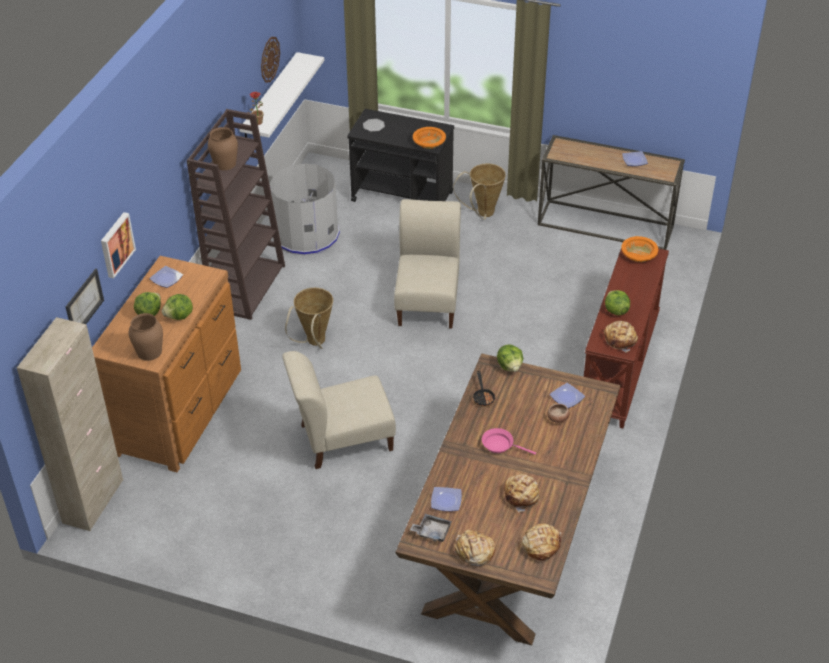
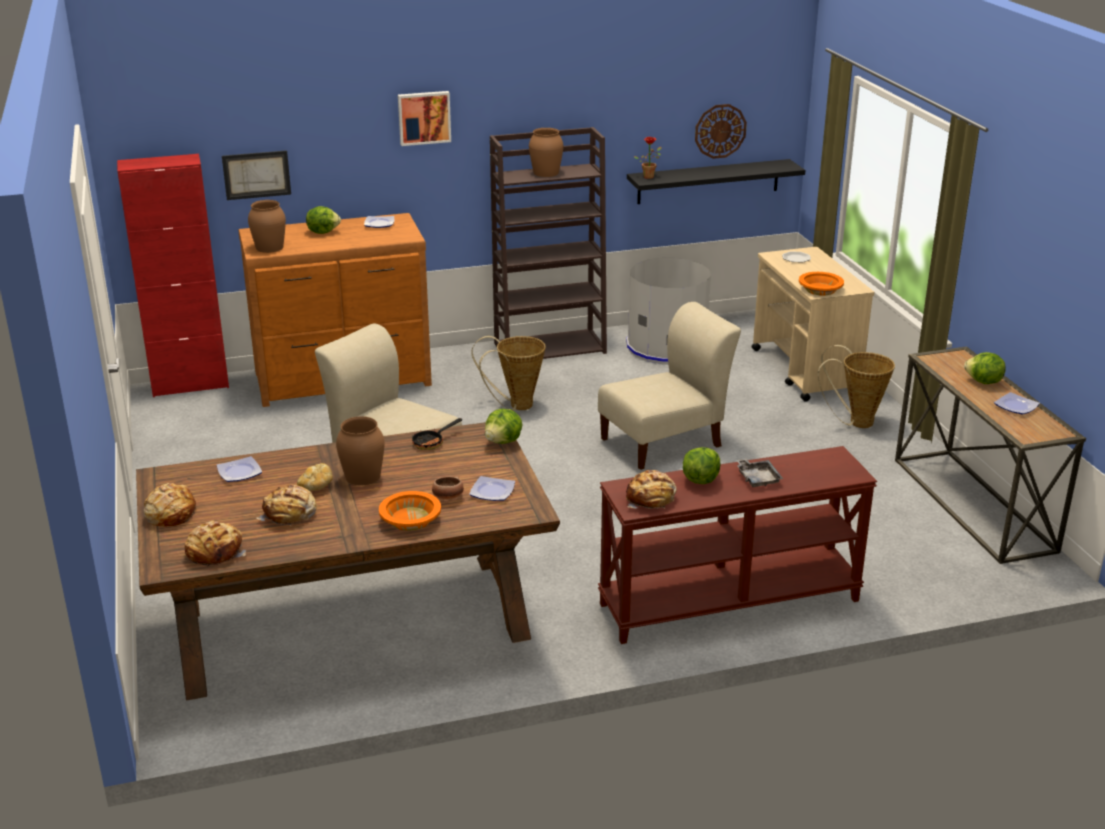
camera: 55 degrees right, 15 degrees down
(93, 501) = (190, 385): beige cabinet -> red cabinet
(116, 244) = (332, 149): picture -> picture (424, 117)
(179, 316) = (333, 243): lettuce -> lettuce (983, 382)
(270, 100) = (708, 181): white shelf -> black shelf
(403, 197) = (805, 371): black cart -> beige cart
(432, 531) = (183, 479): grey tray -> grey tray (757, 478)
(496, 471) = (316, 486): none -> bread
(500, 445) = (363, 476): pink frying pan -> brown vase
(639, 254) = (834, 462): orange bowl -> orange bowl (410, 519)

